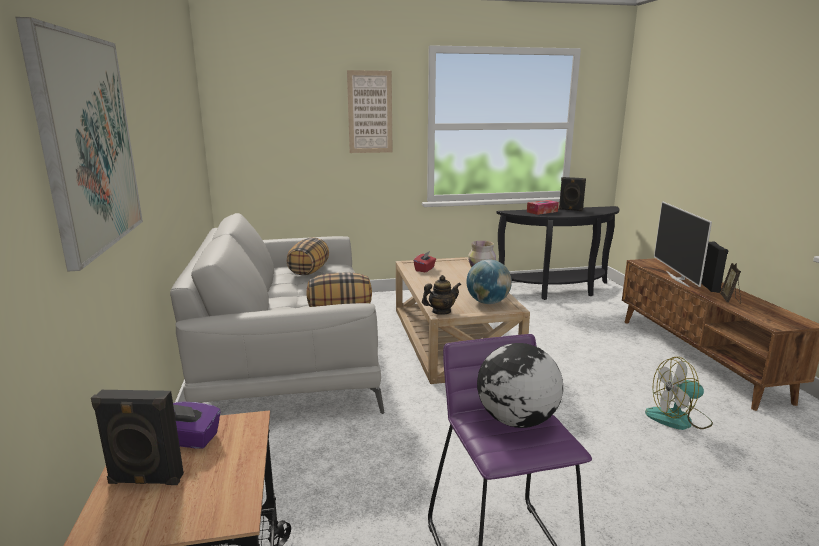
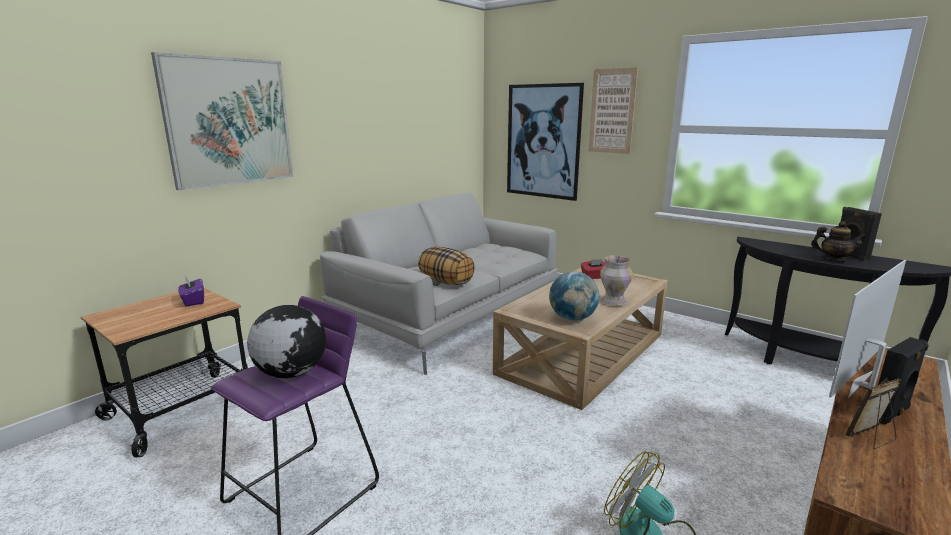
camera: 50 degrees right, 0 degrees up
(145, 480) = (149, 307): black speaker -> none
(293, 146) = (543, 141): none -> picture
(309, 271) = (497, 251): pillow -> none
(441, 312) = (514, 309): teapot -> teapot (833, 260)
(542, 212) = (795, 249): tissue box -> none

